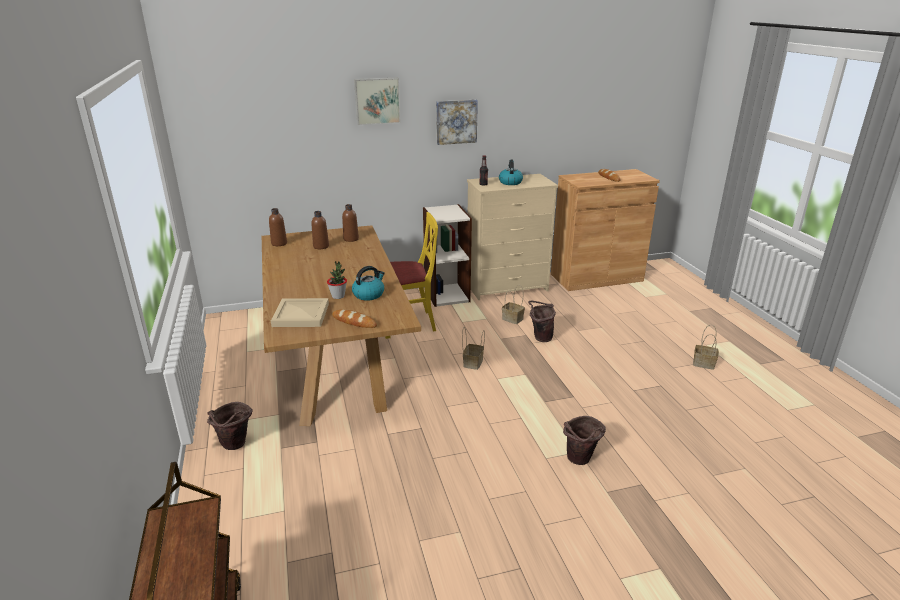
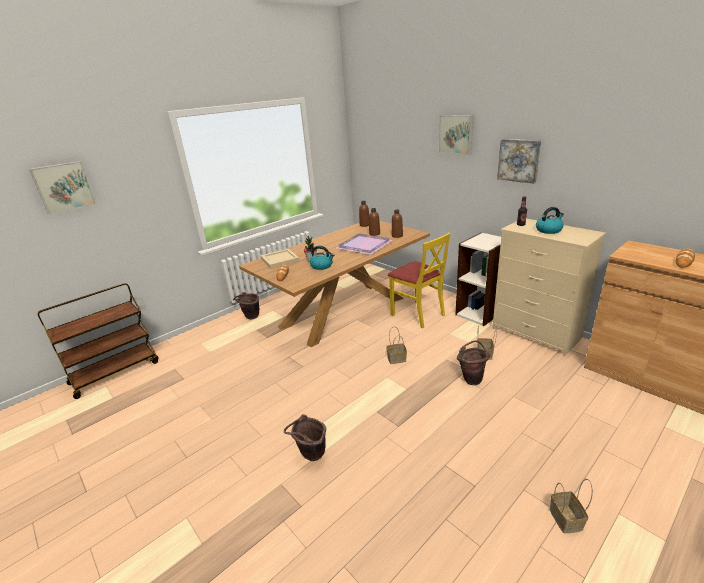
camera: 65 degrees right, 0 degrees up
(46, 297) = (63, 187): none -> picture
(349, 259) = (365, 245): none -> purple tray

